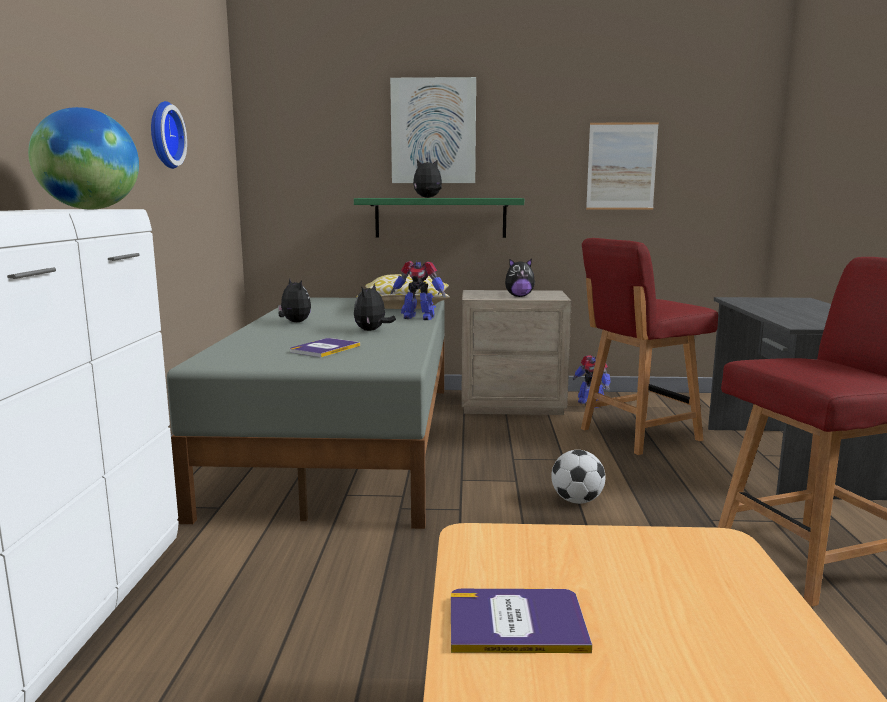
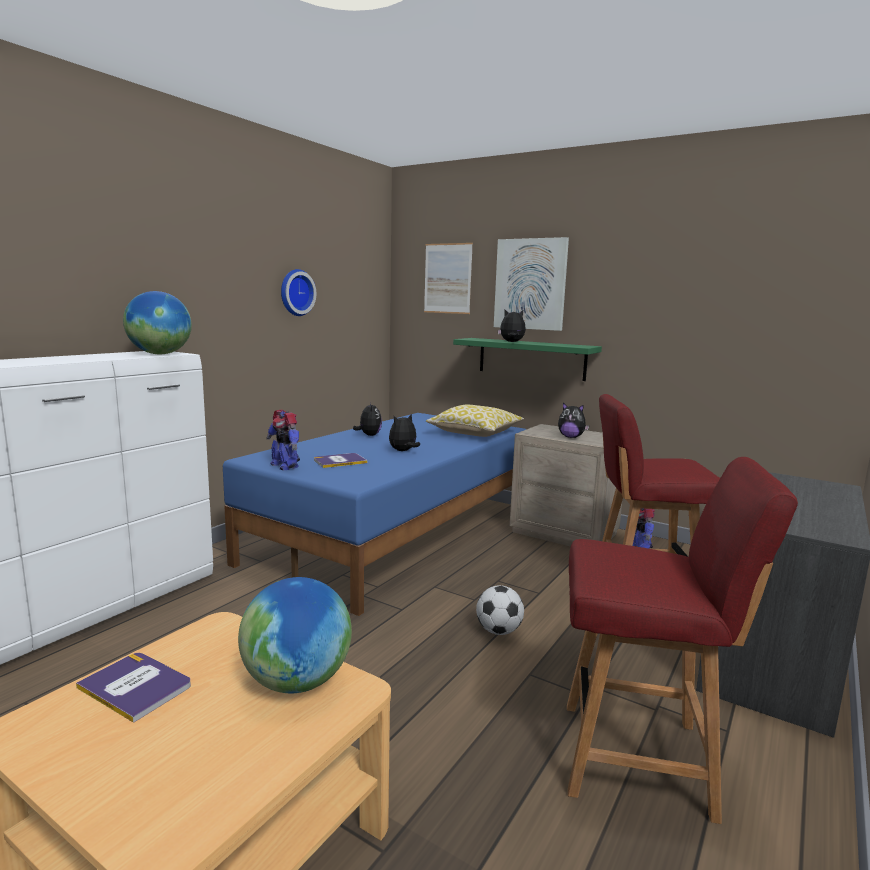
camera: 30 degrees right, 0 degrees up
(347, 440) = (396, 533): grey bed -> blue bed
(418, 317) = (462, 445): toy robot -> toy robot (285, 465)
(621, 166) = (702, 321): picture -> picture (447, 278)
(662, 555) = (298, 682): none -> globe

